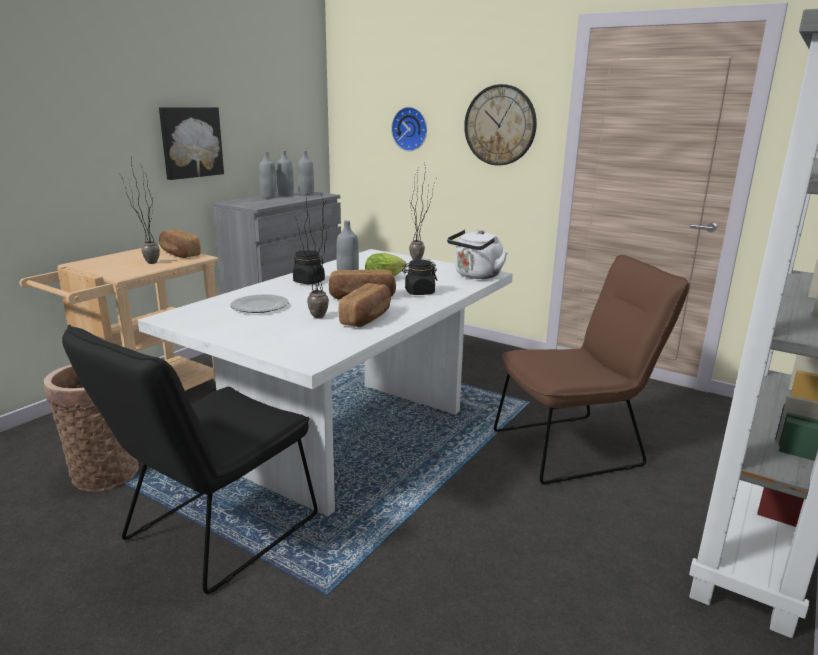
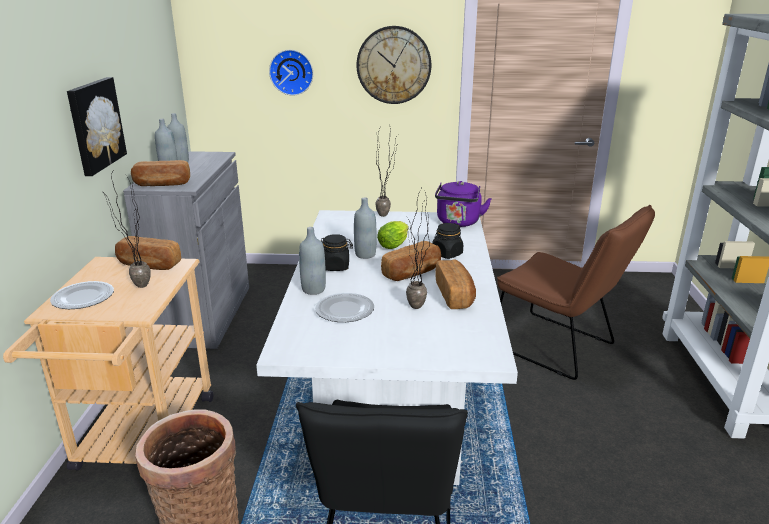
camera: 30 degrees left, 5 degrees up
(107, 262) = (83, 298): none -> plate
(245, 203) = (162, 184): none -> bread
(306, 194) = (201, 158): grey bottle -> grey bottle (313, 290)
(476, 276) = (458, 223): white kettle -> purple kettle
(576, 447) = (559, 348): brown chair -> brown chair turned 90 degrees clockwise

